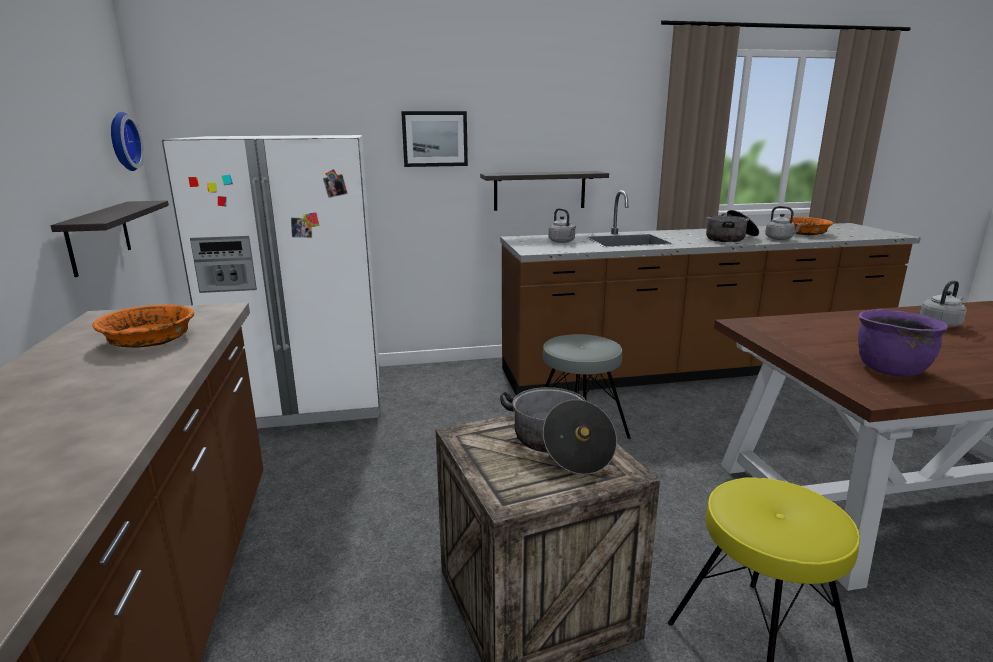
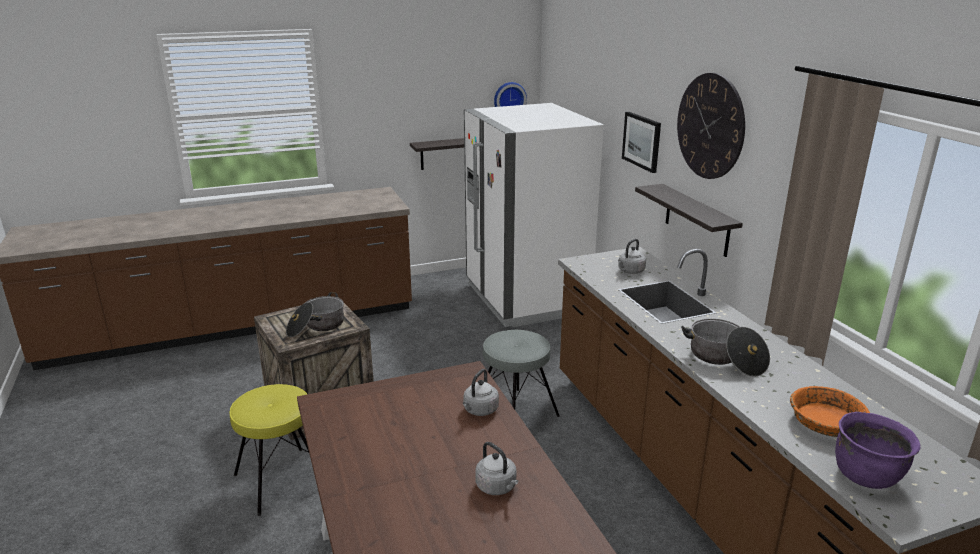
camera: 80 degrees right, 5 degrees up
(149, 340) = (347, 205): orange bowl -> none
(543, 97) = (710, 126): none -> wall clock
(780, 239) = (751, 394): grey kettle -> grey kettle (479, 410)
(890, 369) = (365, 420): purple cooking pot -> purple cooking pot (866, 476)

